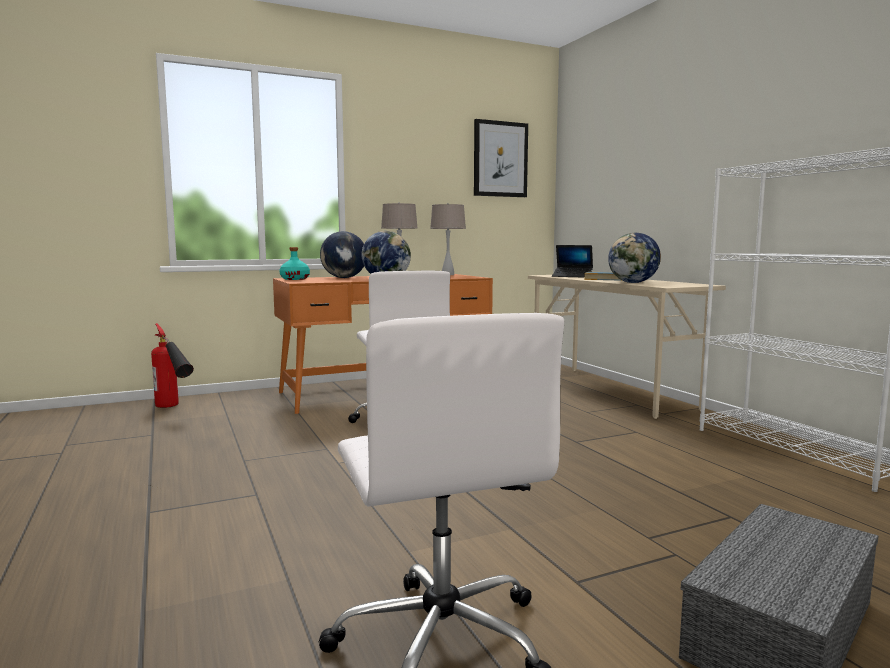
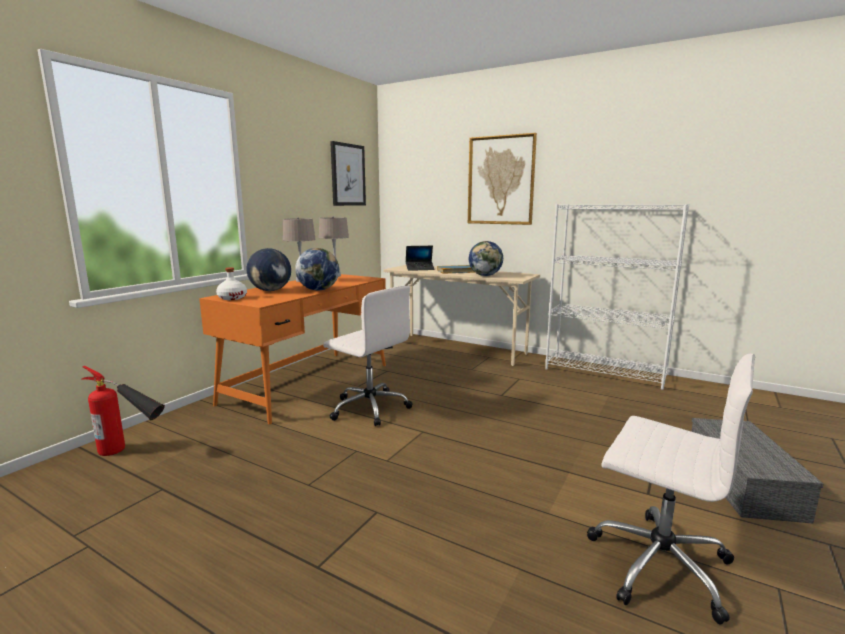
camera: 35 degrees left, 5 degrees up
(295, 279) = (232, 298): turquoise bottle -> white bottle
(681, 148) = (501, 180): none -> picture

